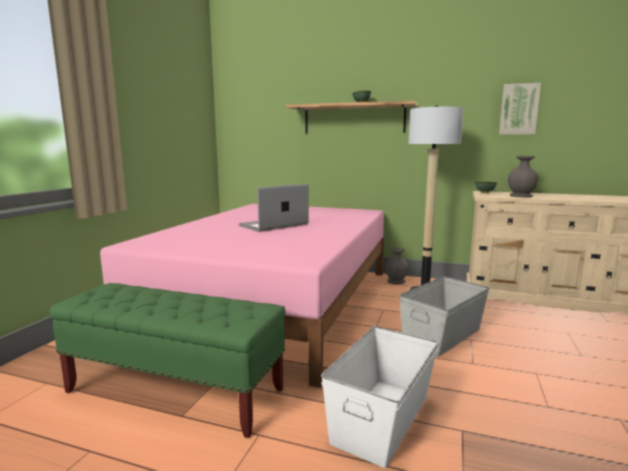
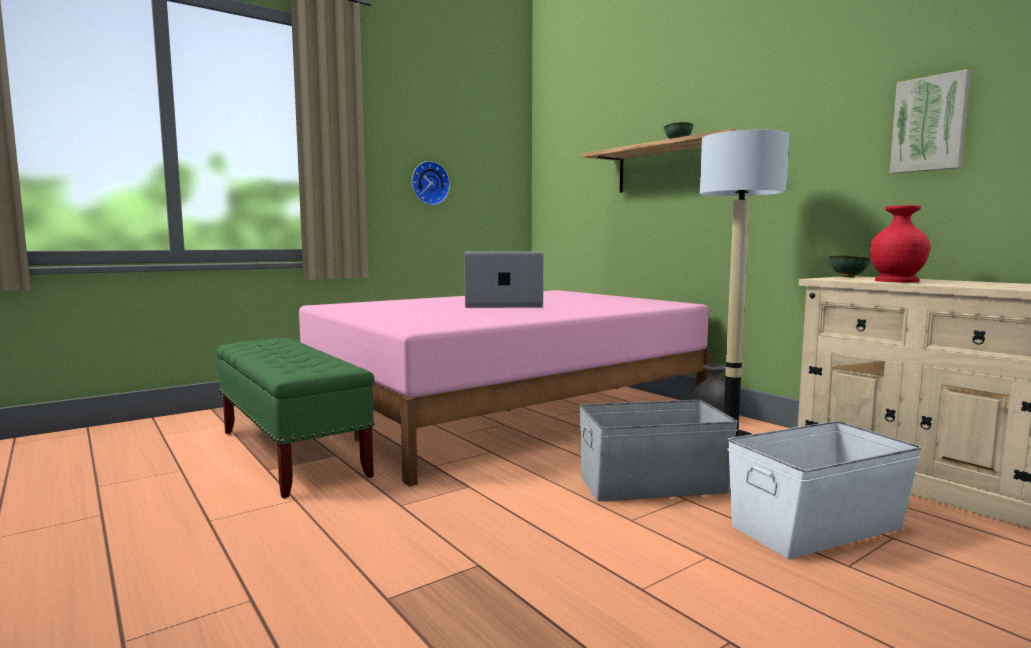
camera: 35 degrees right, 5 degrees down
(155, 121) = (429, 183): none -> wall clock
(380, 418) = (416, 525): white storage box -> white storage box (815, 526)
(521, 196) = (897, 281): grey vase -> red vase

